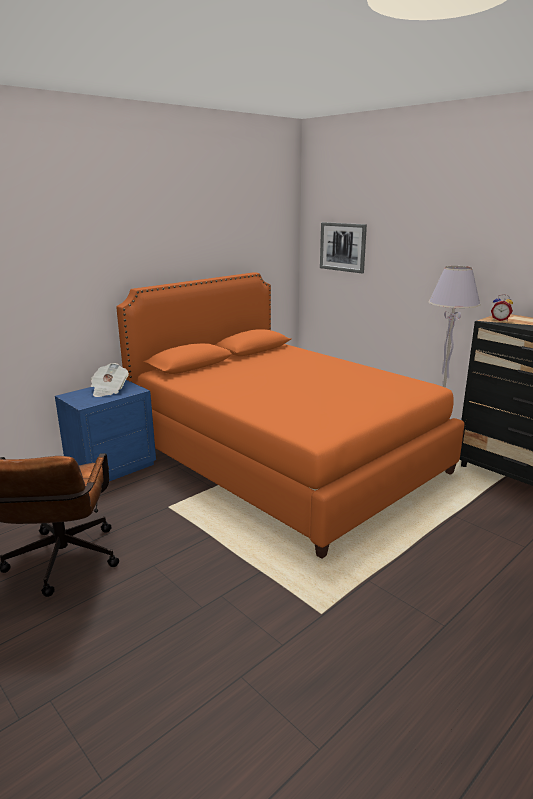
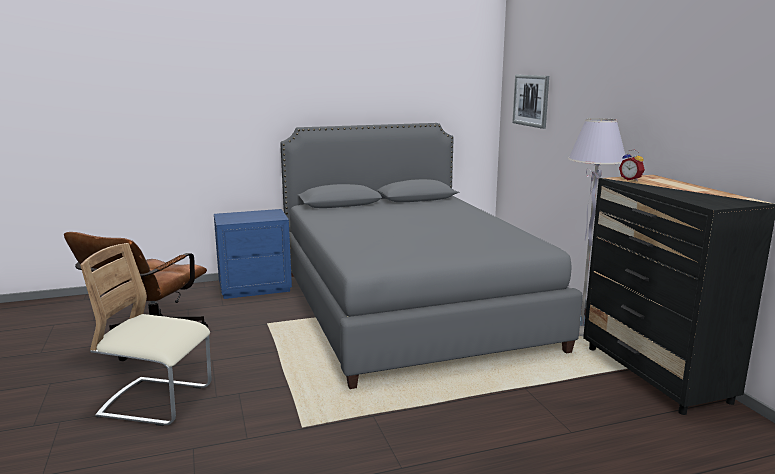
camera: 25 degrees right, 5 degrees down
(109, 390) = (257, 215): newspaper -> none
(143, 635) = (156, 402): none -> beige chair
(285, 459) = (408, 308): orange bed -> grey bed

